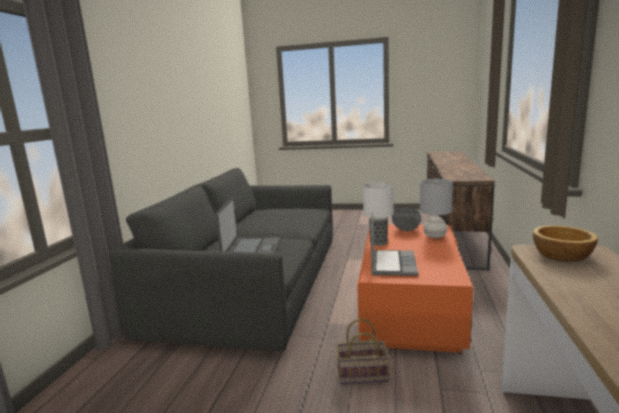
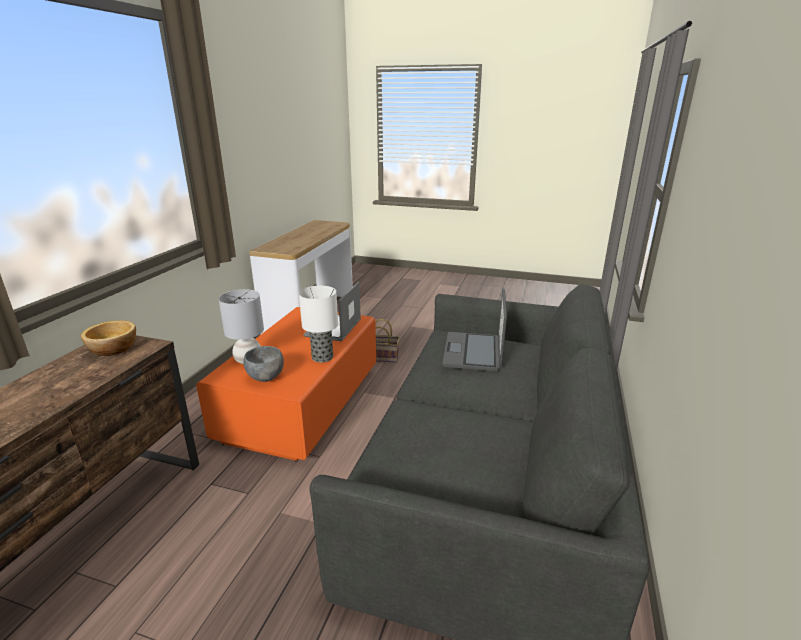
camera: 175 degrees left, 10 degrees up
(560, 256) = (283, 248): bowl -> bowl (114, 348)

